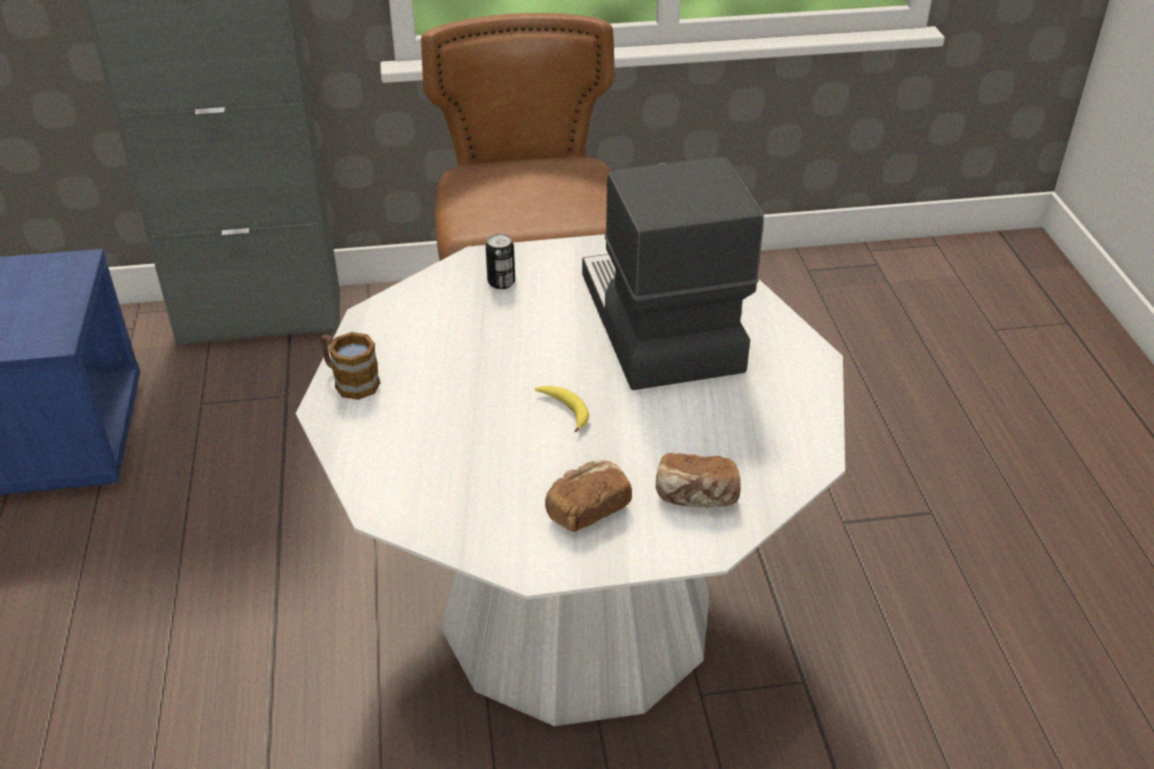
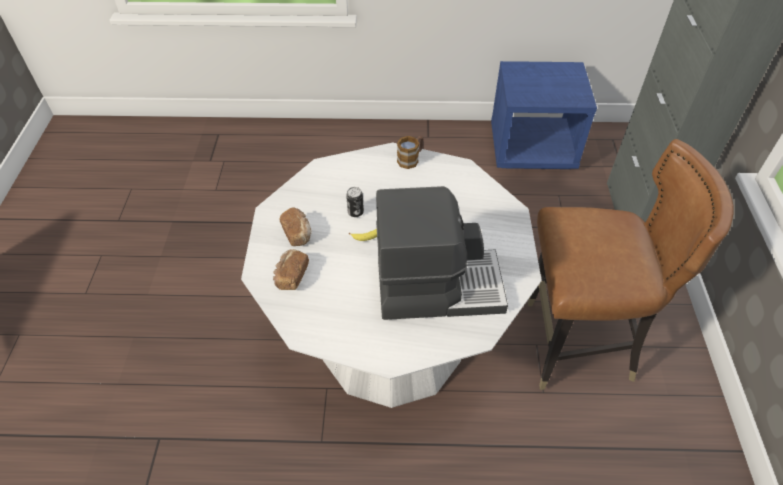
camera: 100 degrees right, 10 degrees up
(501, 282) = (488, 220): can -> can (355, 212)

